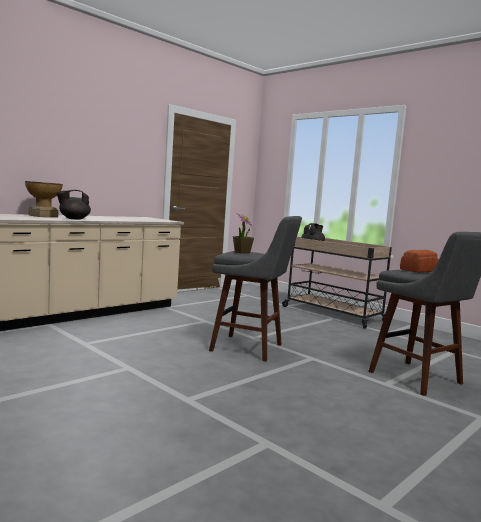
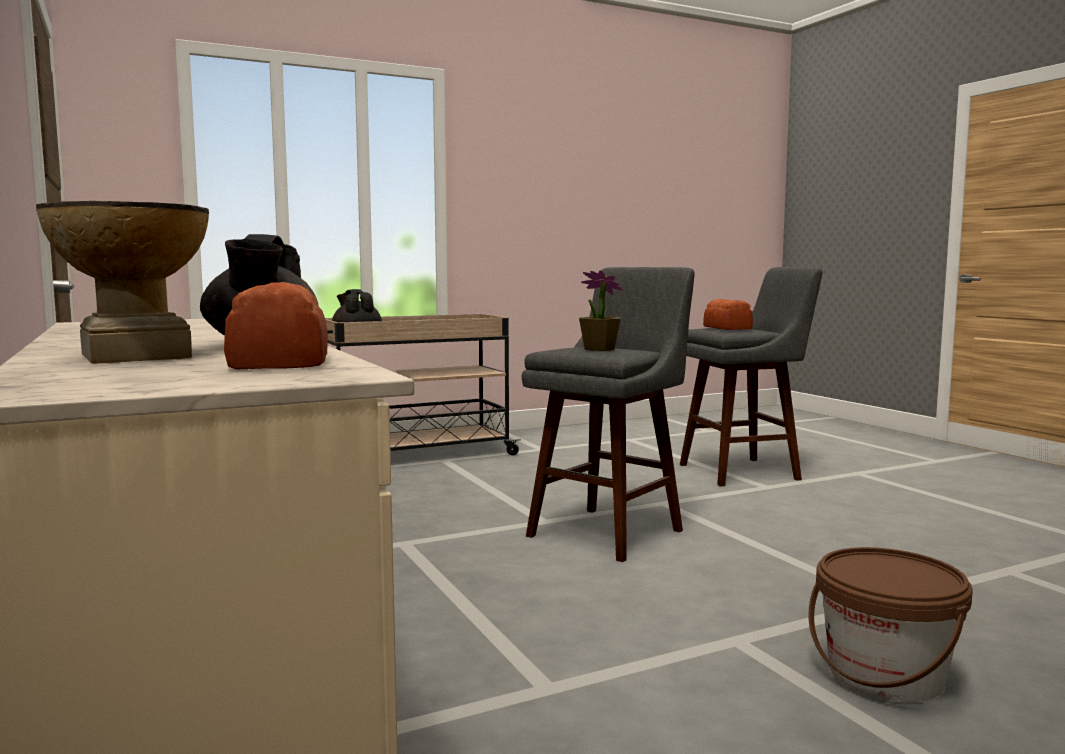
camera: 70 degrees left, 0 degrees up
(27, 218) = (277, 362): none -> bread
(100, 391) = (885, 675): none -> brown bucket

